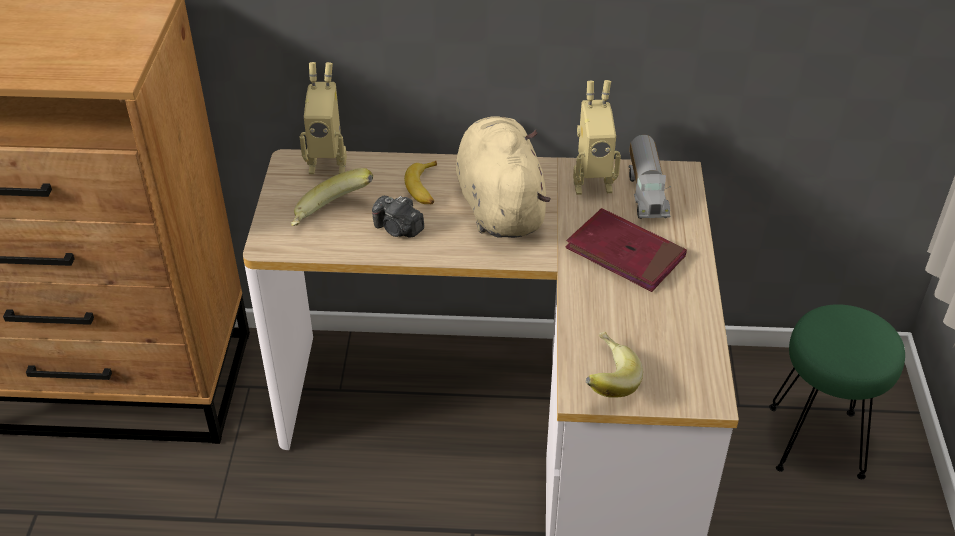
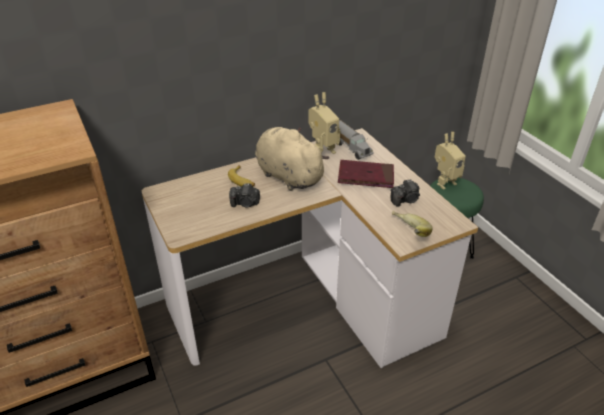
camera: 30 degrees left, 5 degrees down
(328, 163) = (178, 185): toy robot -> toy robot (444, 182)
(332, 217) = (204, 210): banana -> none
(654, 322) = (405, 200): none -> camera

